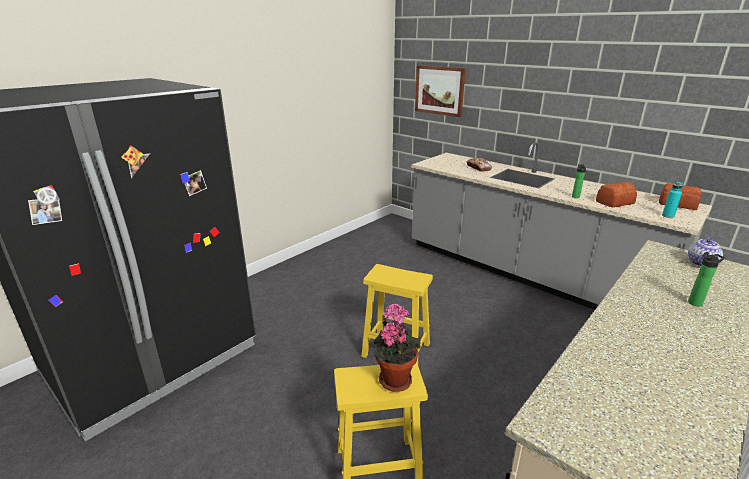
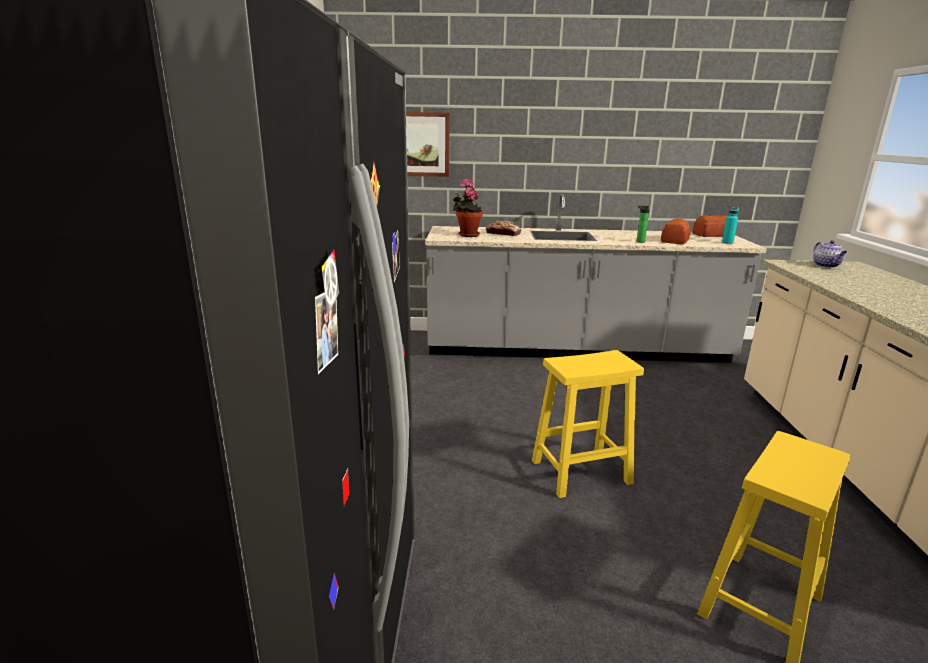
camera: 40 degrees left, 5 degrees down
(394, 378) = (803, 455): potted plant -> potted plant (467, 235)
(696, 302) = (892, 288): bottle -> none

